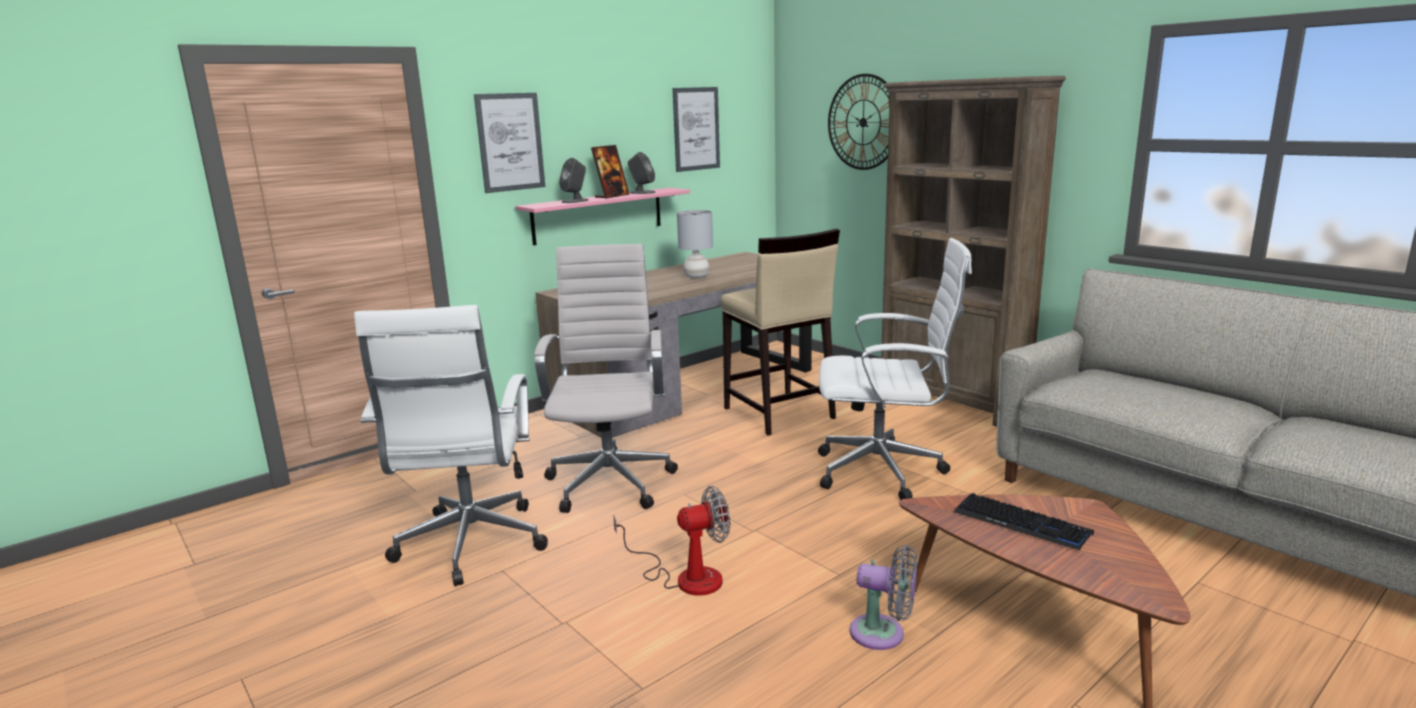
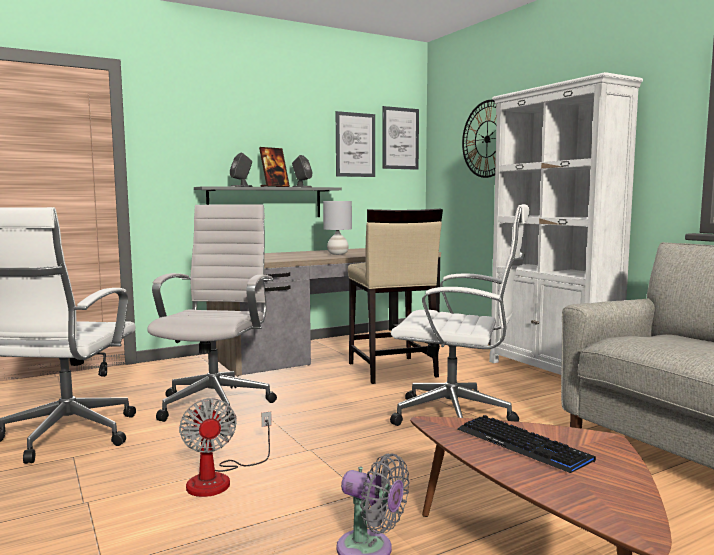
camera: 10 degrees right, 10 degrees down
(510, 142) = (193, 138): picture -> picture (400, 138)
(598, 215) = (265, 202): pink shelf -> grey shelf
(685, 577) = (220, 479): fan -> fan turned 75 degrees clockwise
(952, 401) = (551, 373): brown bookcase -> white bookcase

